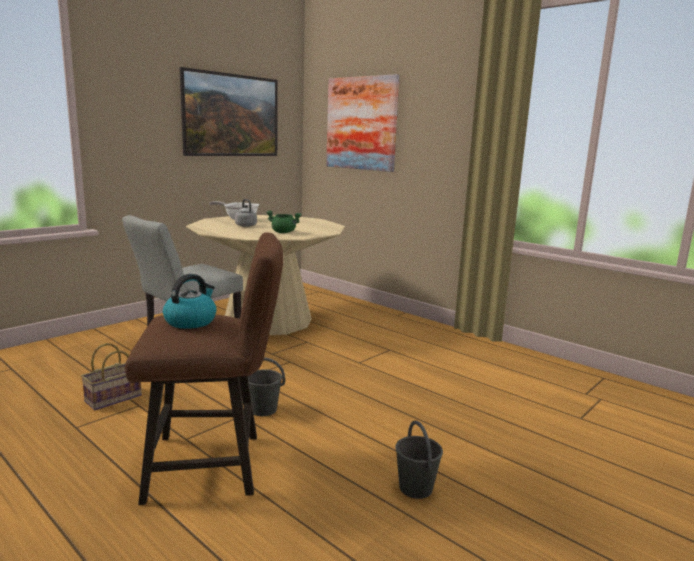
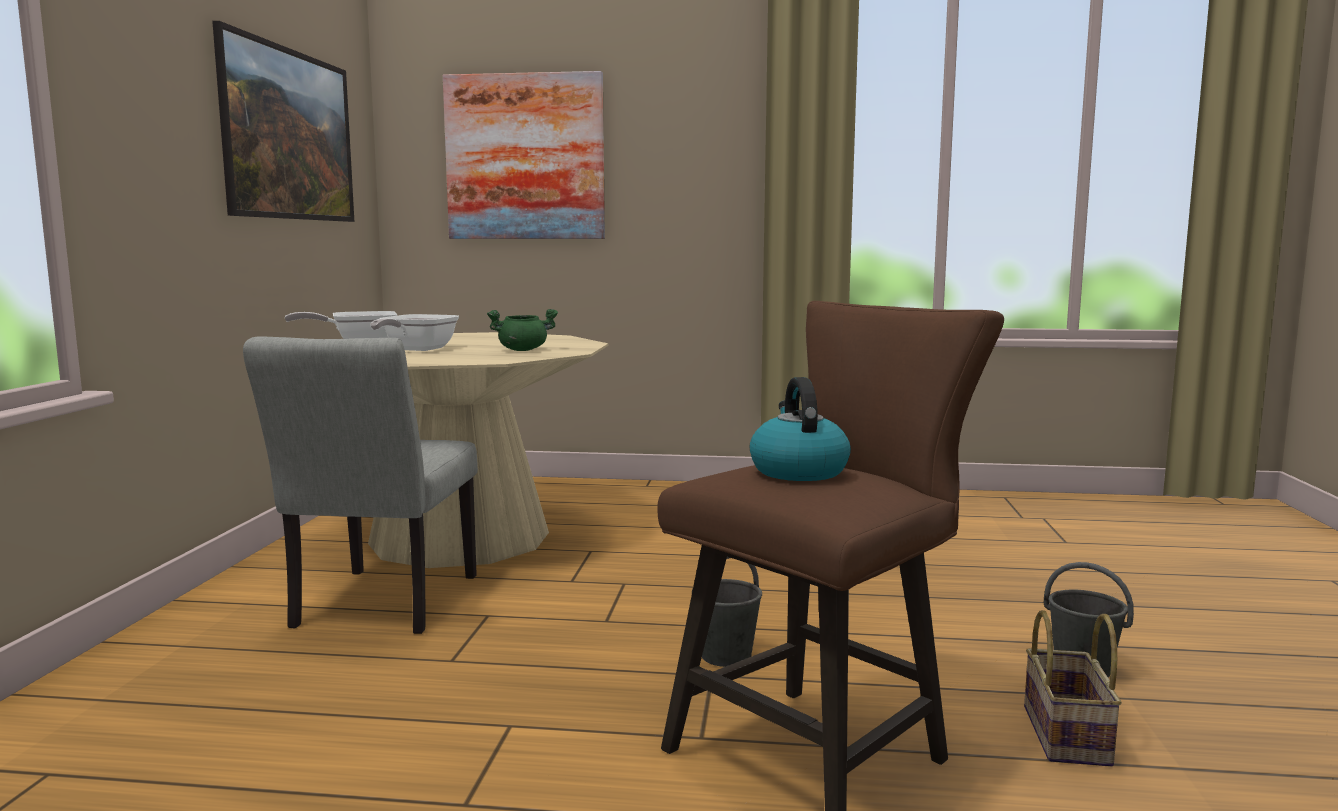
camera: 35 degrees left, 5 degrees down
(112, 399) = (435, 735): basket -> basket (1069, 737)
(245, 225) = (415, 350): grey kettle -> frying pan

